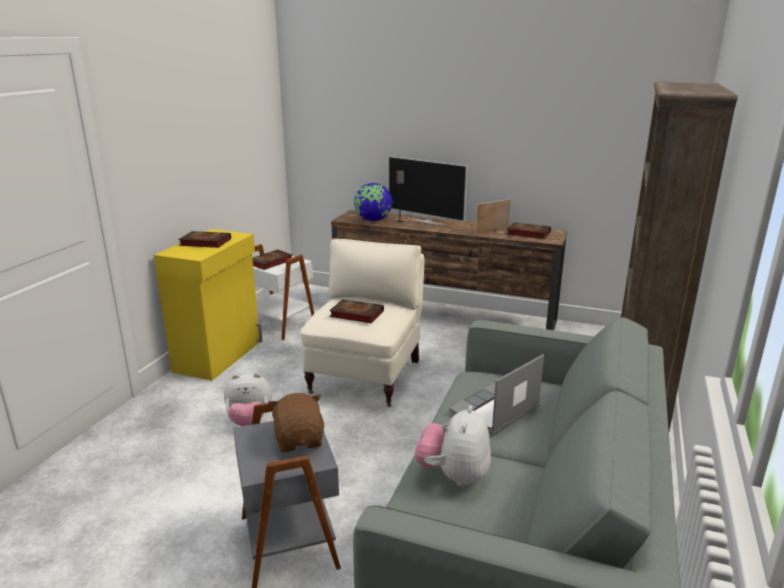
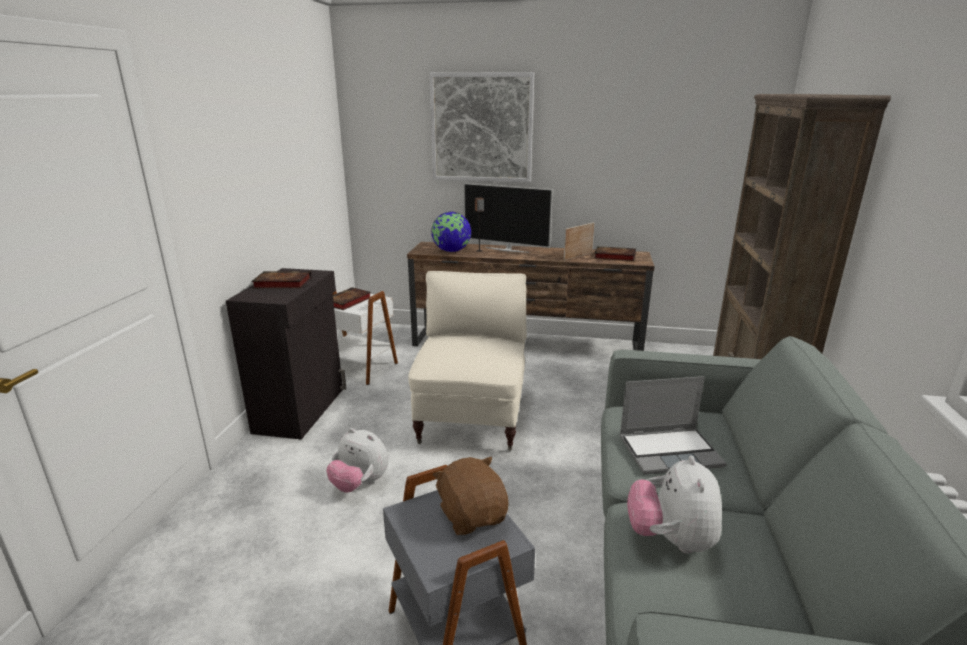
camera: 10 degrees left, 0 degrees up
(219, 356) = (302, 409): yellow cabinet -> black cabinet
(249, 421) = (360, 484): plush toy -> plush toy turned 45 degrees clockwise
(355, 314) = (467, 352): book -> none
(407, 104) = (481, 128): none -> picture
(495, 411) = (670, 451): laptop -> laptop turned 135 degrees counterclockwise

